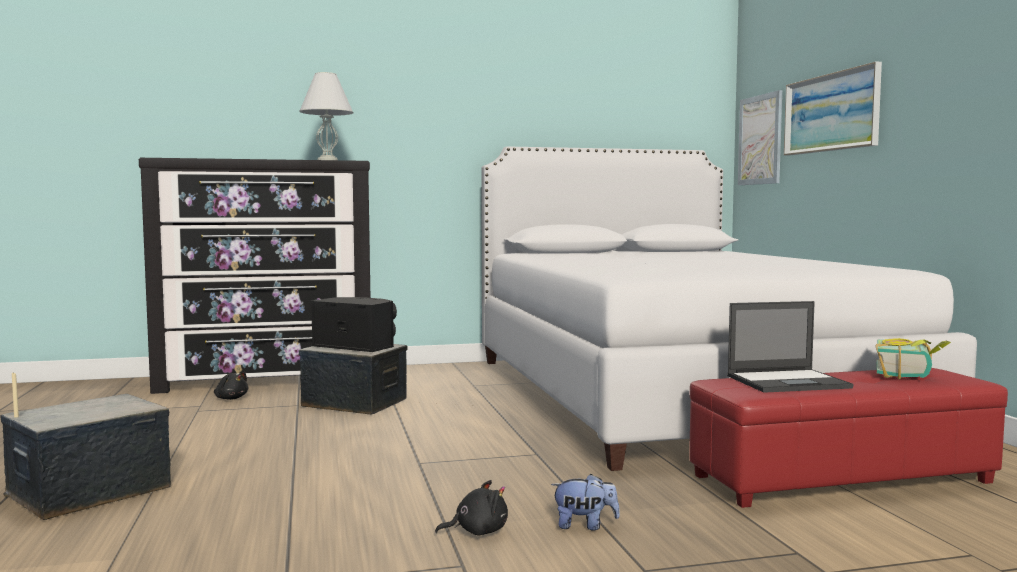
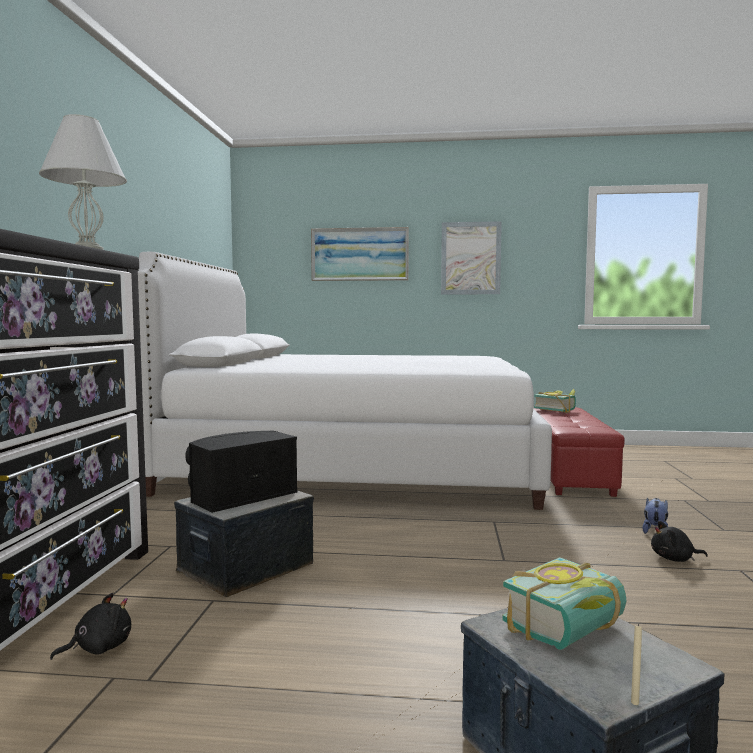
camera: 70 degrees left, 0 degrees up
(101, 408) = (573, 632): none -> book
(477, 531) = (674, 559): black plush toy -> black plush toy turned 90 degrees counterclockwise
(760, 140) = (273, 266): picture -> picture (470, 258)
(788, 382) = (572, 423): laptop -> none

